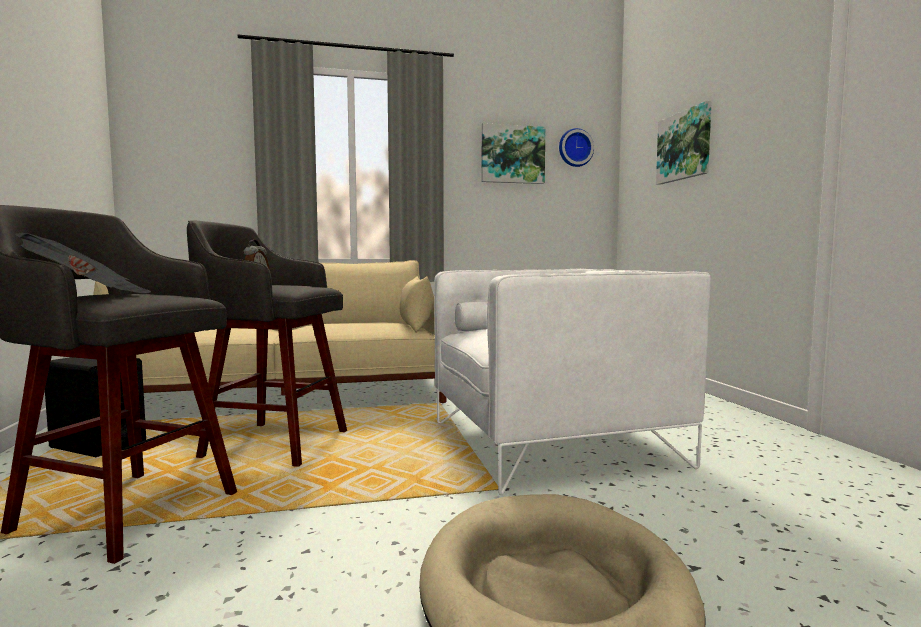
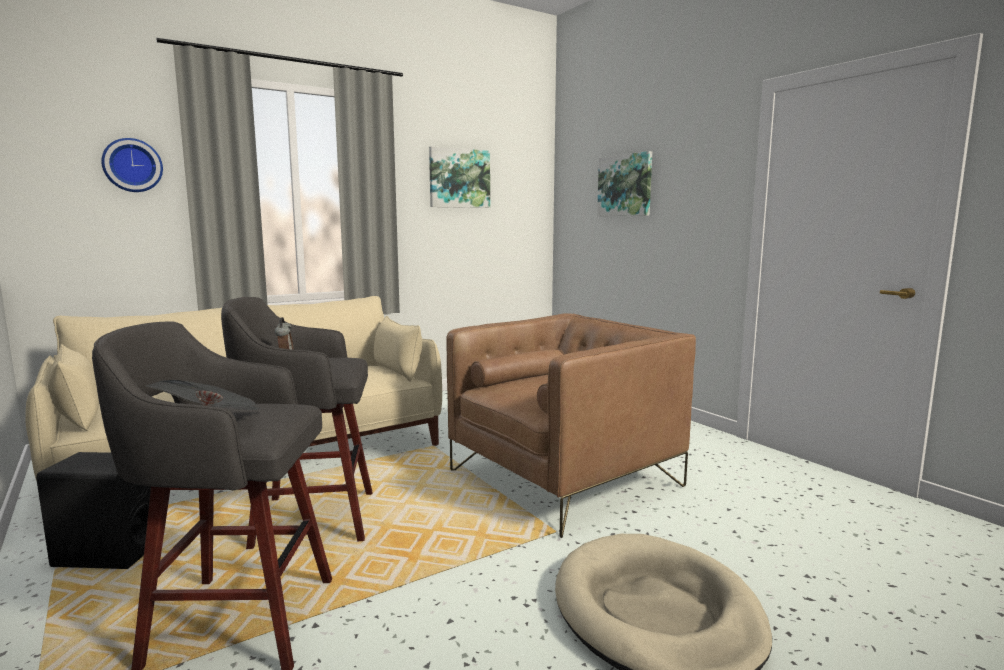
camera: 20 degrees left, 5 degrees up
(553, 443) = (565, 478): white armchair -> brown armchair
(575, 148) = (515, 171): wall clock -> wall clock (132, 165)

